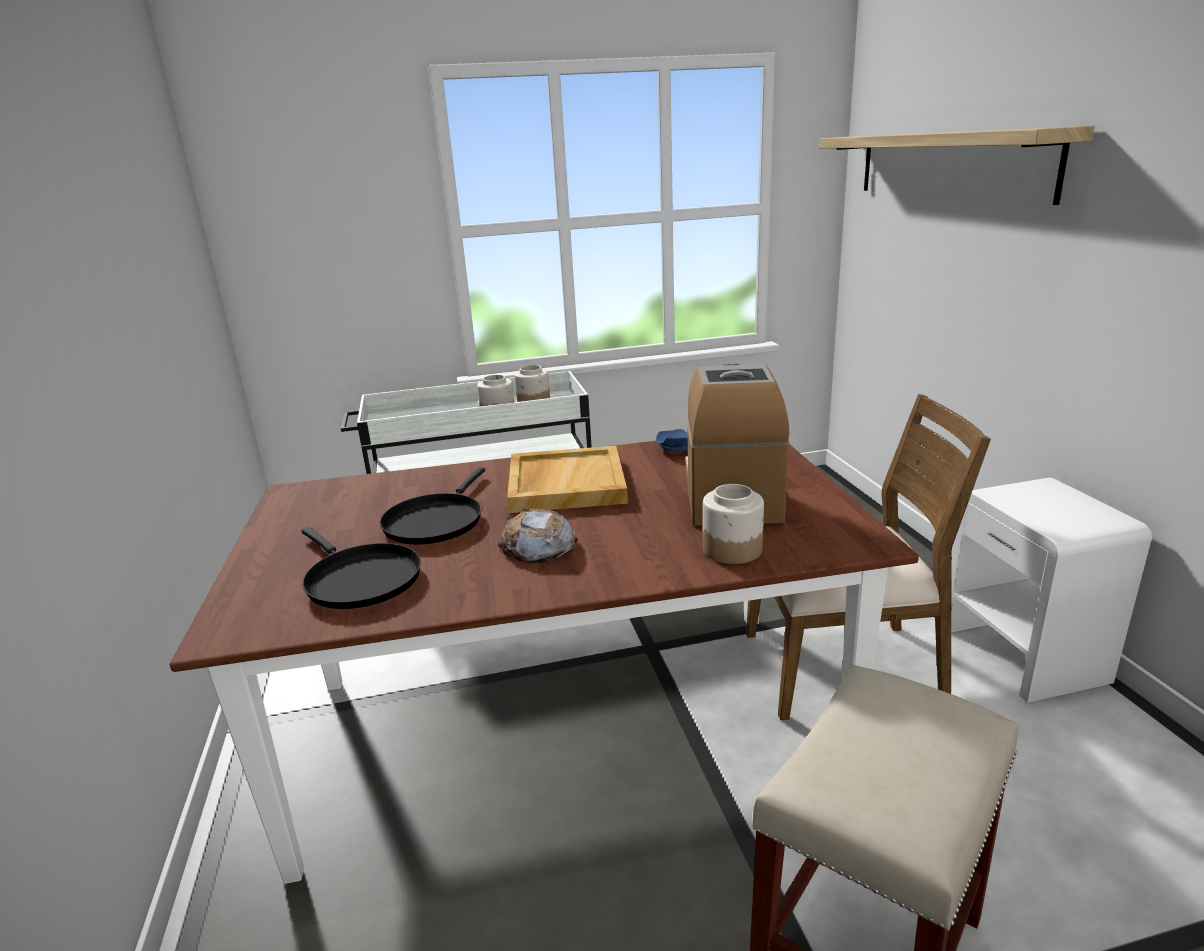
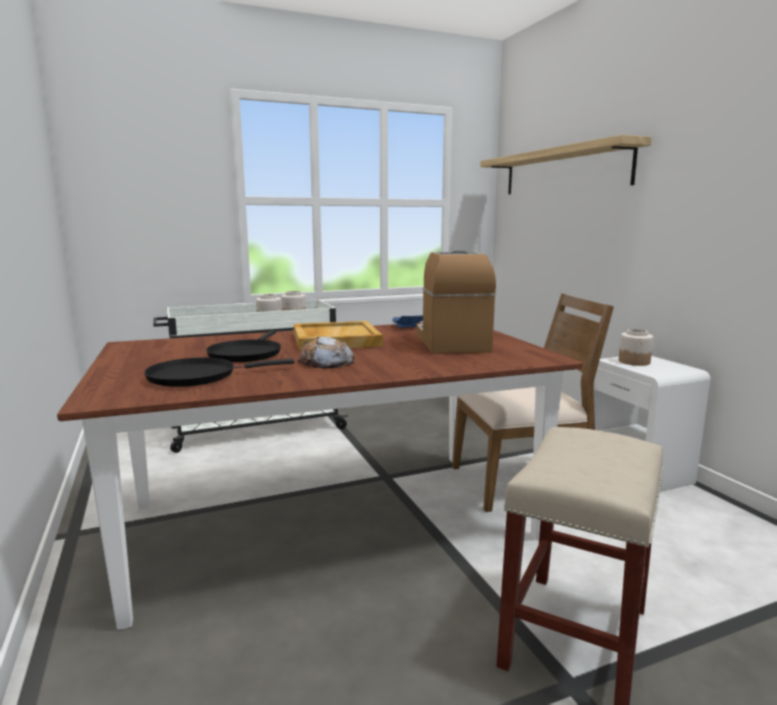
camera: 10 degrees left, 10 degrees down
(359, 579) = (198, 376): black frying pan -> black frying pan turned 120 degrees clockwise
(733, 549) = (463, 361): jar -> jar (634, 362)

